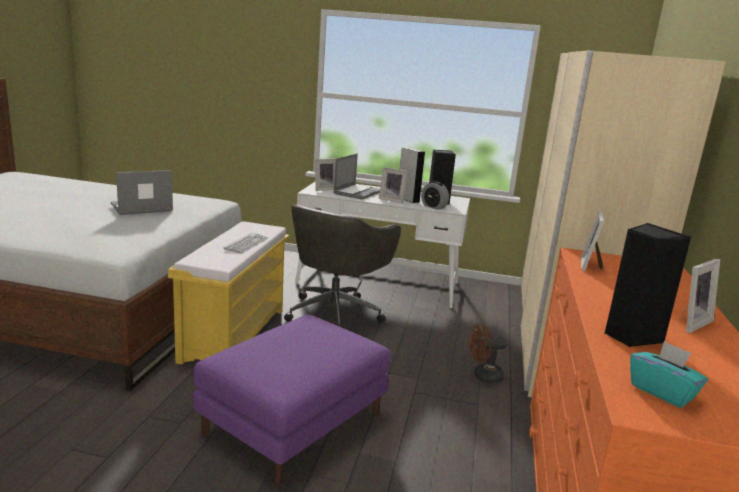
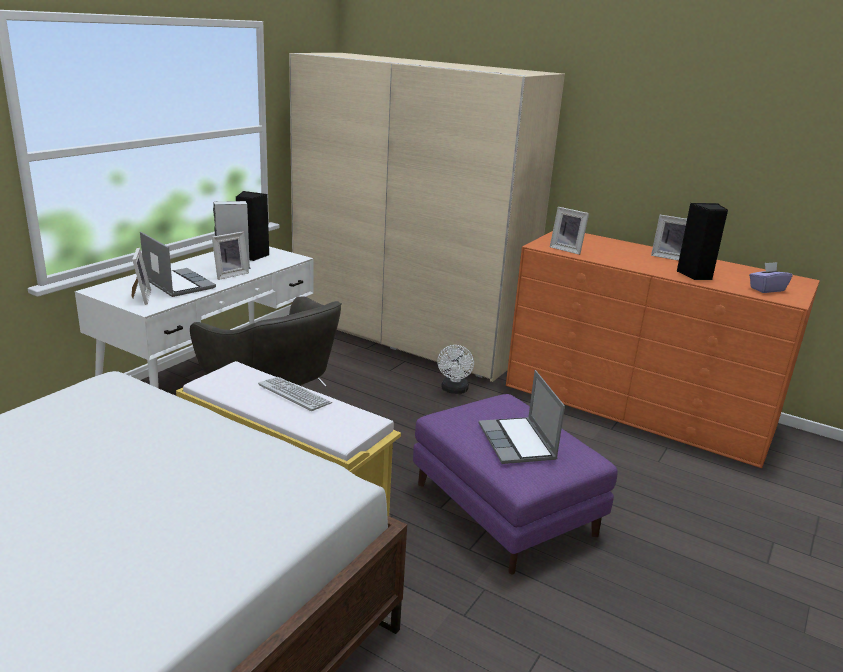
camera: 70 degrees left, 5 degrees up
(141, 208) = (101, 449): laptop -> laptop (518, 443)
(433, 207) = (274, 263): alarm clock -> none
(483, 376) = (454, 390): brown fan -> white fan
(662, 392) = (766, 289): turquoise tissue box -> purple tissue box
(689, 322) = (669, 257): picture frame -> picture frame turned 135 degrees clockwise

